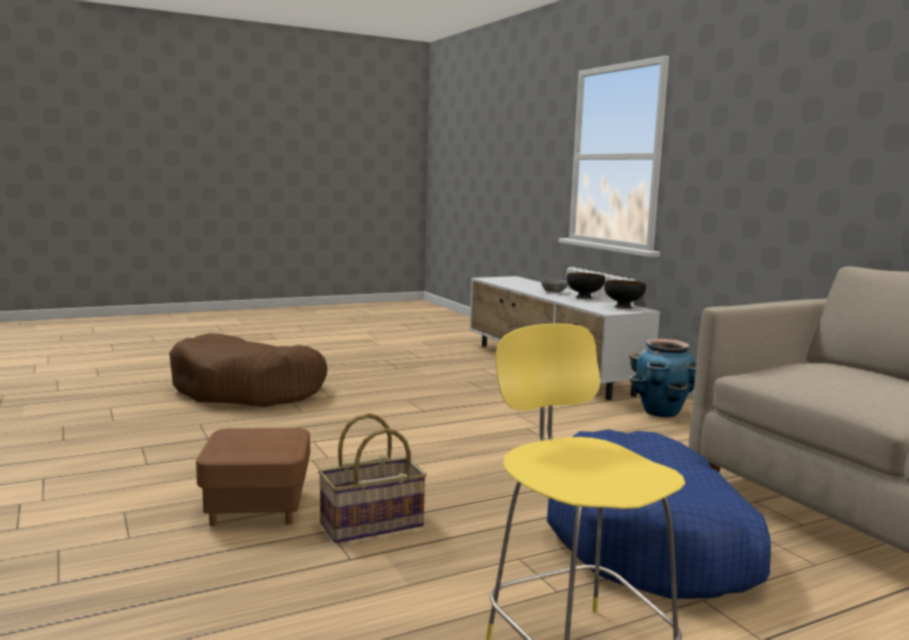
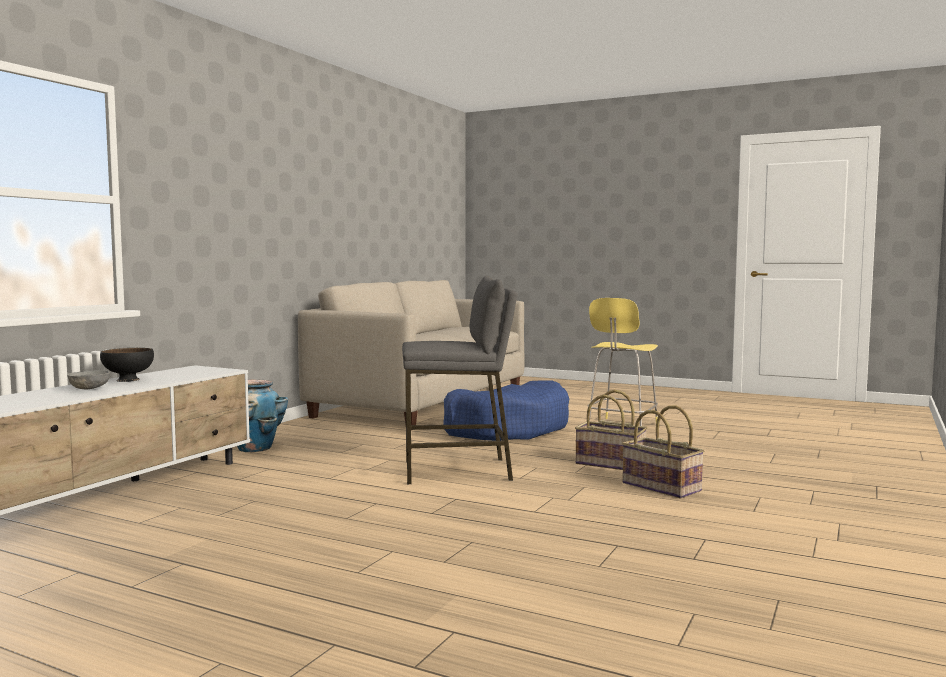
camera: 125 degrees left, 5 degrees down
(248, 390) = (447, 600): brown dog bed -> none
(257, 507) = (660, 487): brown ottoman -> basket
(468, 452) = (457, 471): none -> grey stool
(623, 307) = (184, 370): black bowl -> none

